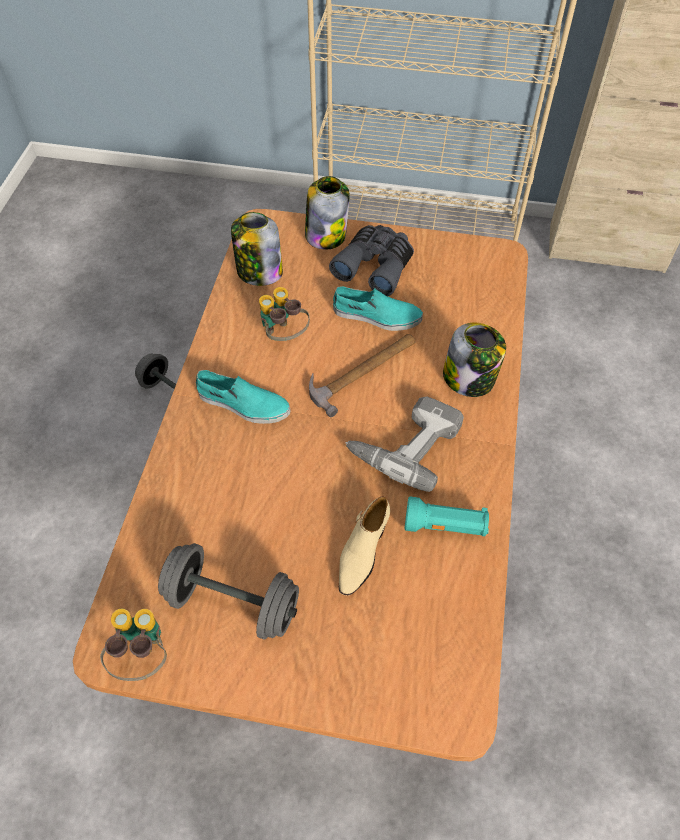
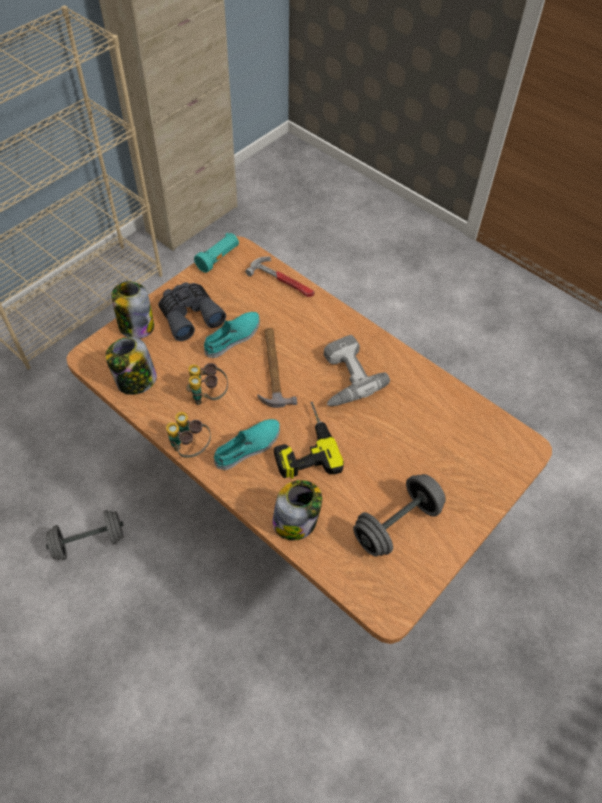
camera: 60 degrees left, 0 degrees up
(142, 656) = (404, 592): binoculars -> binoculars (190, 448)
(281, 451) = (302, 444): none -> power drill
(362, 552) = (404, 439): beige shoe -> none
(445, 526) = (413, 390): turquoise flashlight -> turquoise flashlight (218, 258)
(469, 379) = (320, 321): jar -> jar (296, 521)
(497, 316) = (283, 280): none -> hammer

